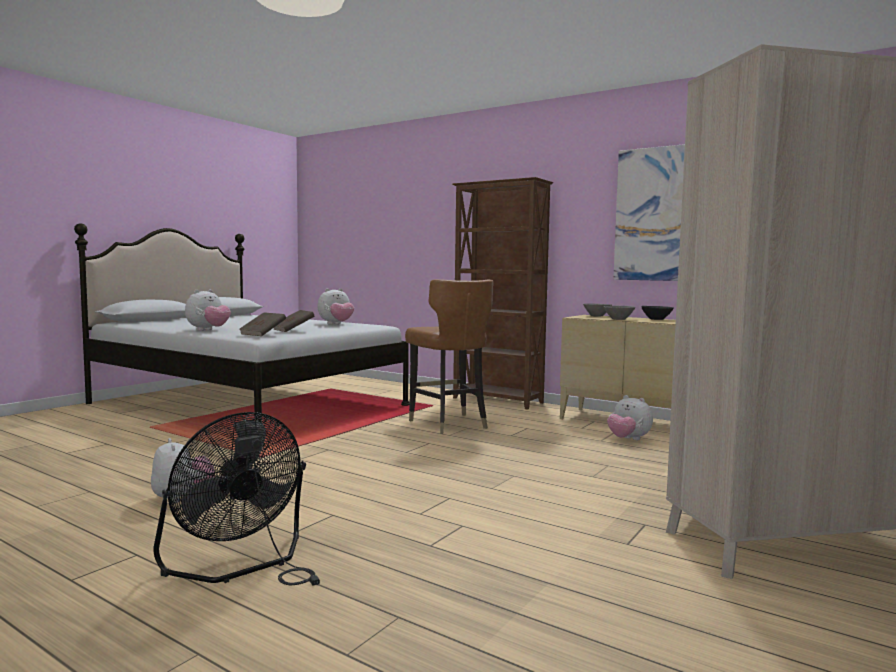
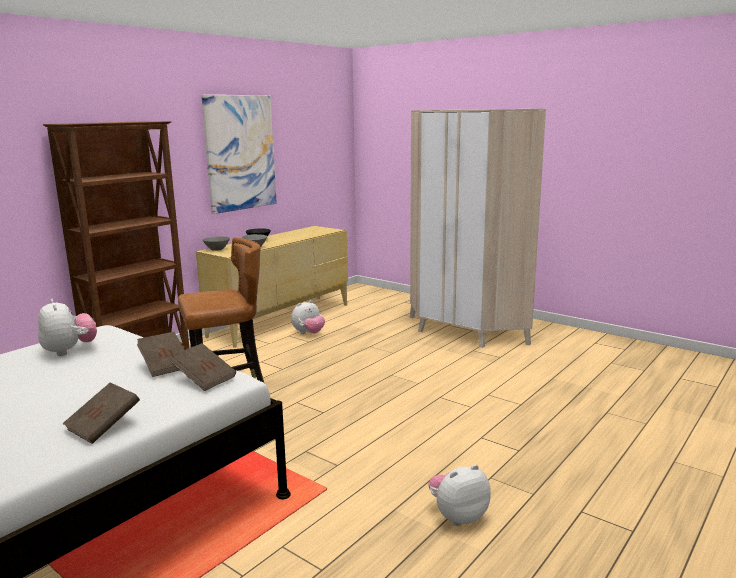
camera: 85 degrees left, 10 degrees up
(208, 330) = (104, 426): plush toy -> brown book
(251, 563) = (572, 460): black fan -> none

